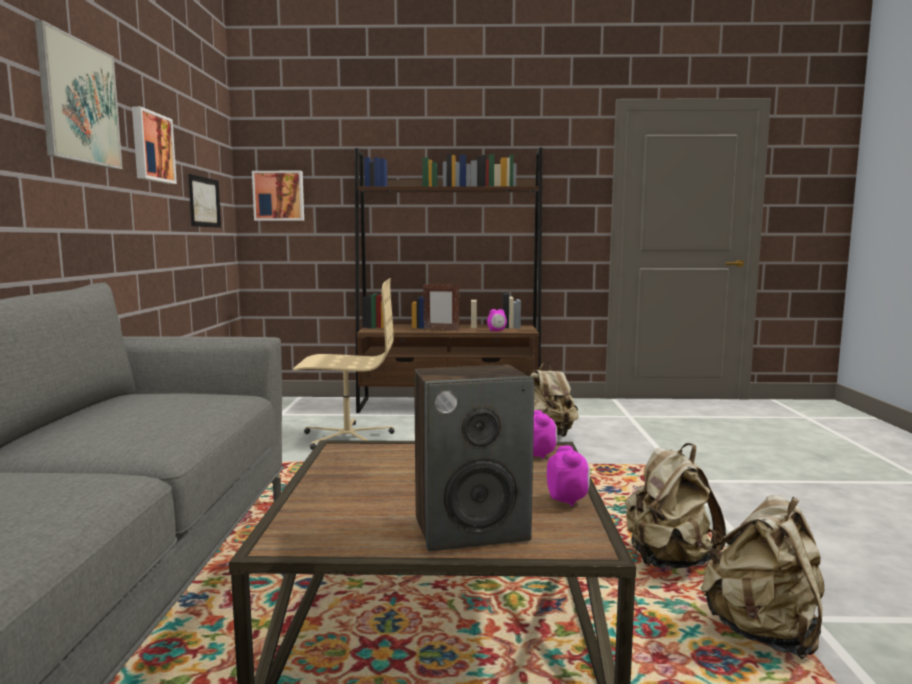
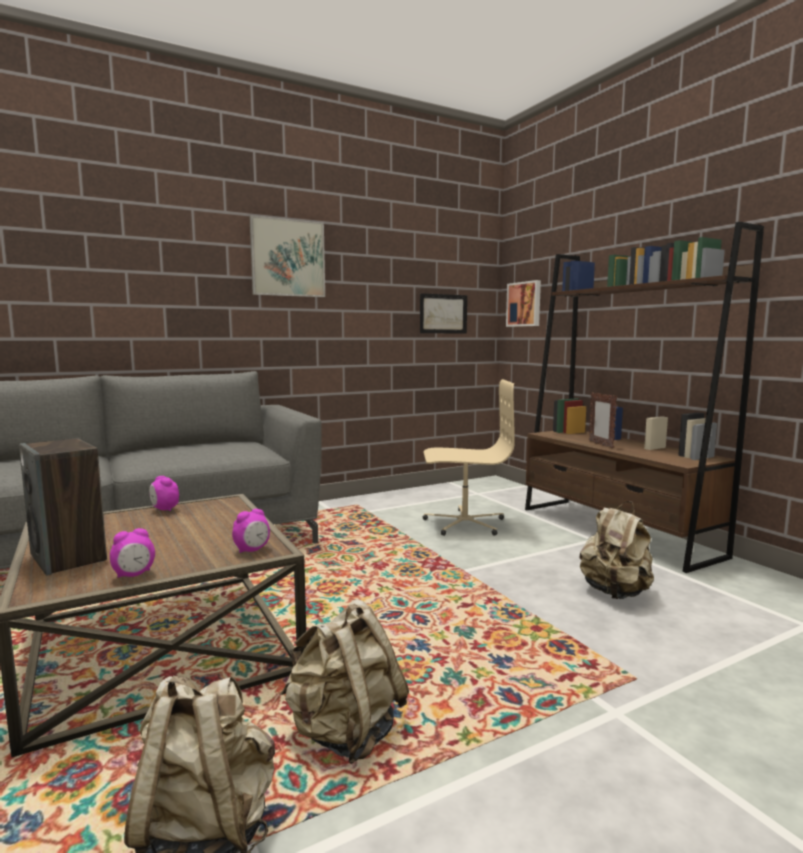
camera: 60 degrees right, 0 degrees up
(151, 147) = (369, 278): picture -> none
(347, 437) = (464, 523): beige office chair -> beige office chair turned 60 degrees counterclockwise
(496, 331) = (650, 456): alarm clock -> alarm clock (164, 509)

